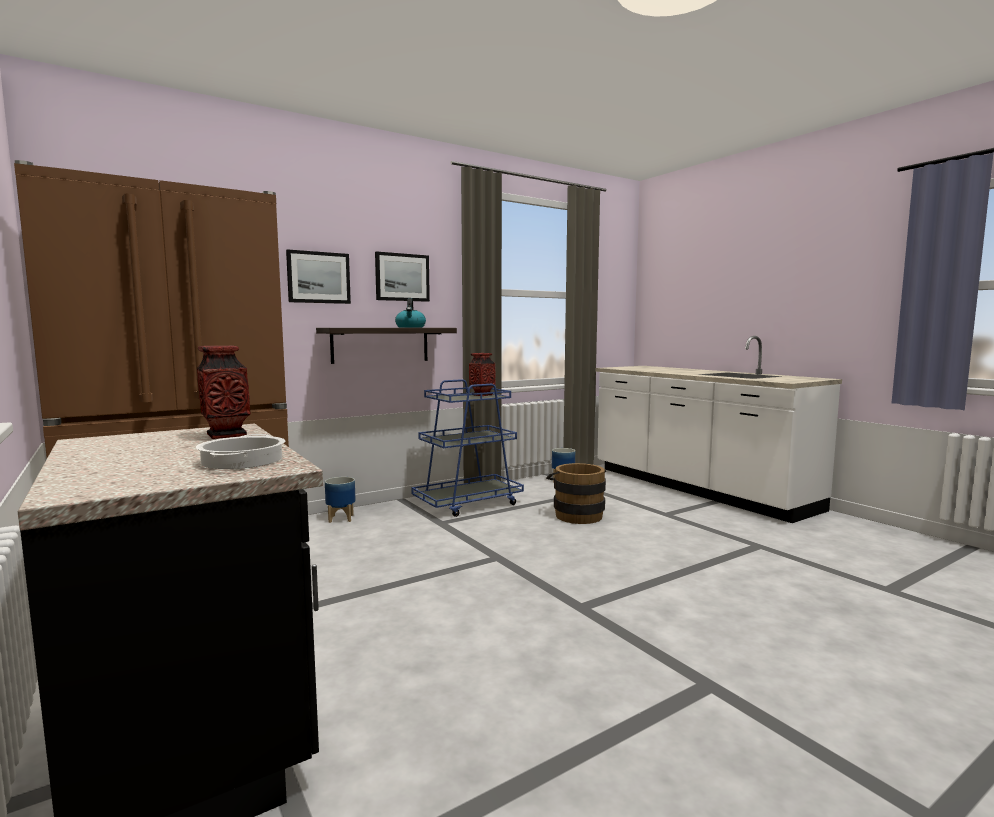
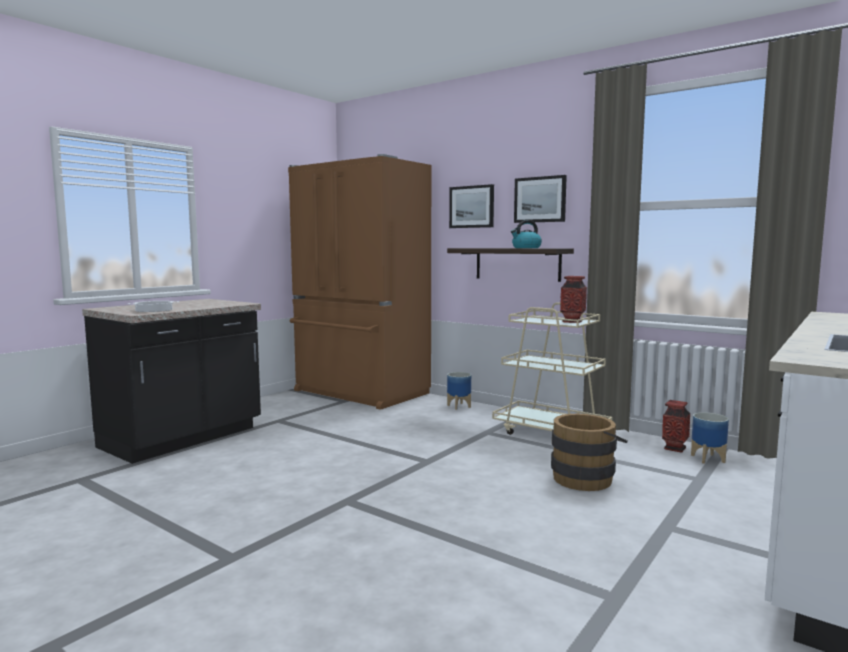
camera: 70 degrees right, 0 degrees up
(226, 435) = (220, 304): vase -> vase (674, 448)
(468, 503) = (551, 433): blue cart -> beige cart

